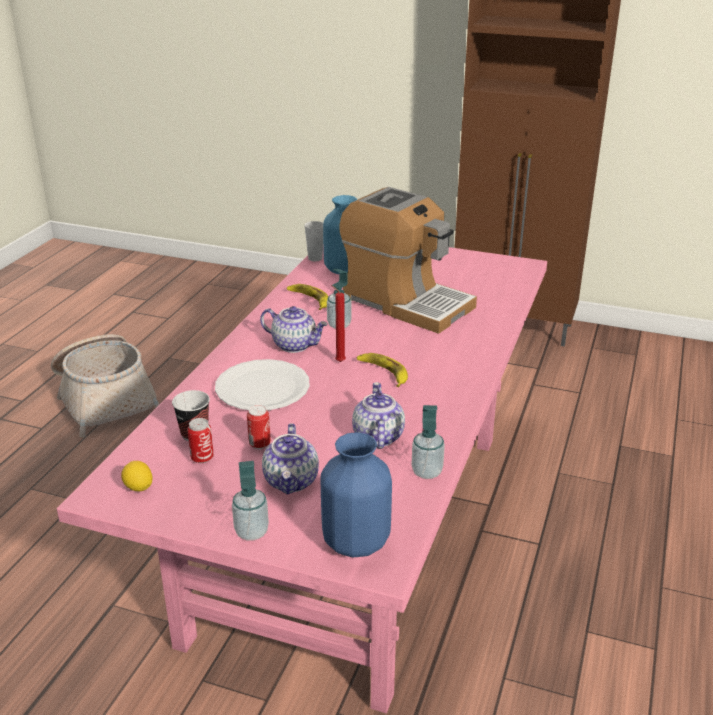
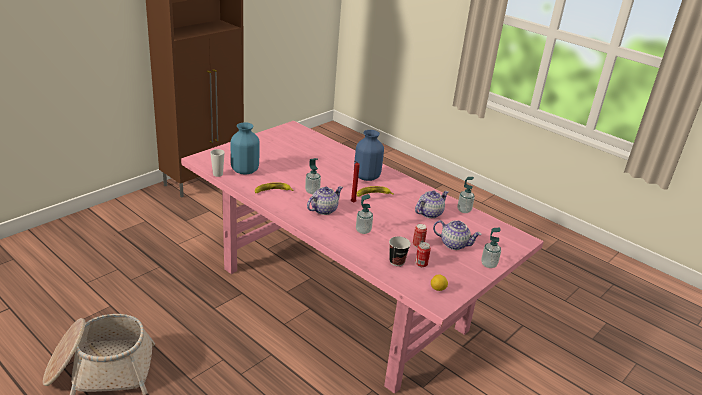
camera: 70 degrees left, 0 degrees up
(262, 387) = (363, 230): white plate -> soap dispenser
(356, 542) = (506, 241): blue vase -> blue vase (367, 177)
(377, 436) = (429, 213): teapot -> teapot turned 120 degrees clockwise
(405, 302) = (304, 167): coffee machine -> none

